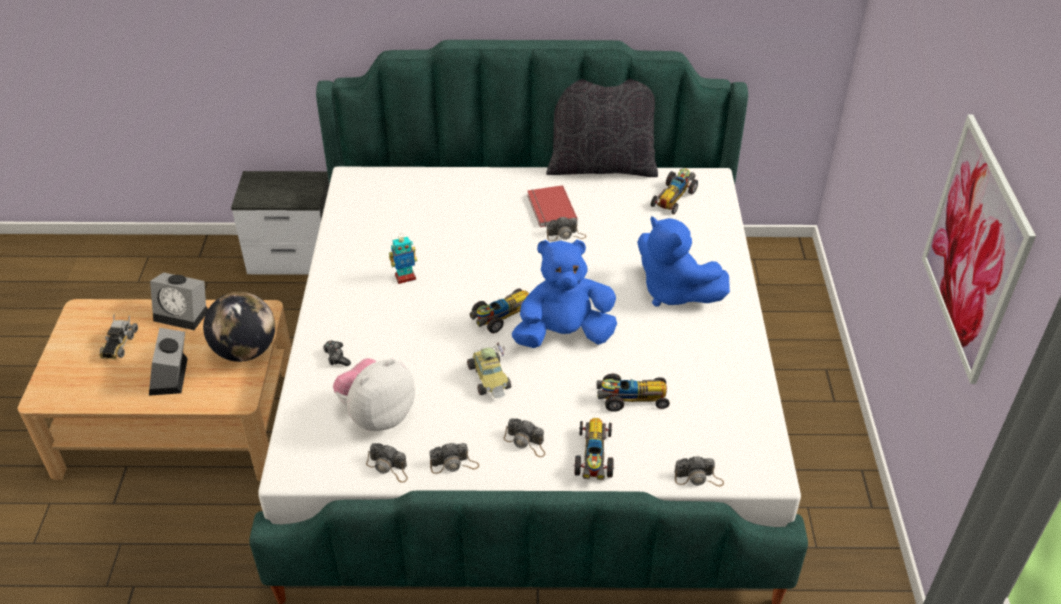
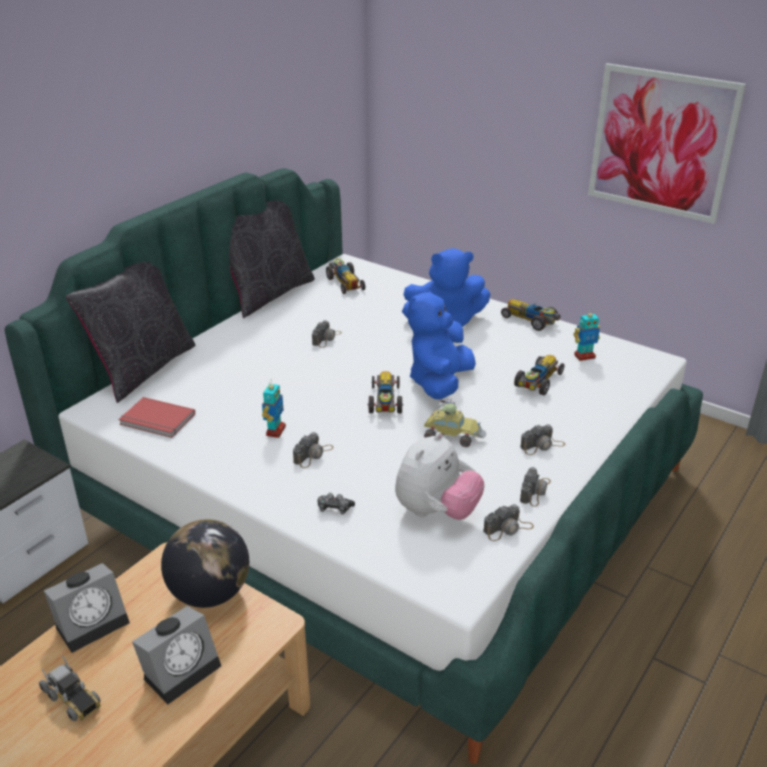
camera: 55 degrees left, 10 degrees down
(171, 377) = (182, 669): alarm clock -> alarm clock turned 75 degrees counterclockwise
(377, 415) = (436, 511): plush toy -> plush toy turned 135 degrees counterclockwise
(423, 169) = (143, 368): none -> black pillow
(550, 208) = (286, 332): red book -> red book (156, 421)
(594, 457) = (585, 421): toy car -> toy car (531, 320)
(698, 478) = (642, 387): camera -> camera (313, 454)
(715, 412) = (584, 356): none -> toy robot

